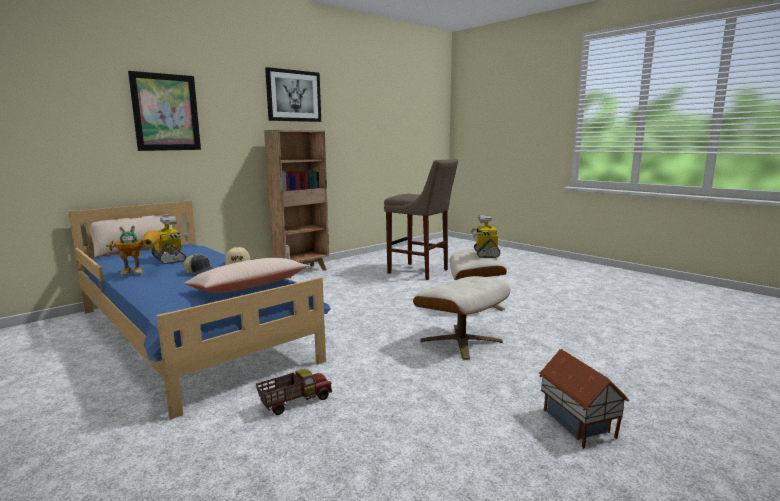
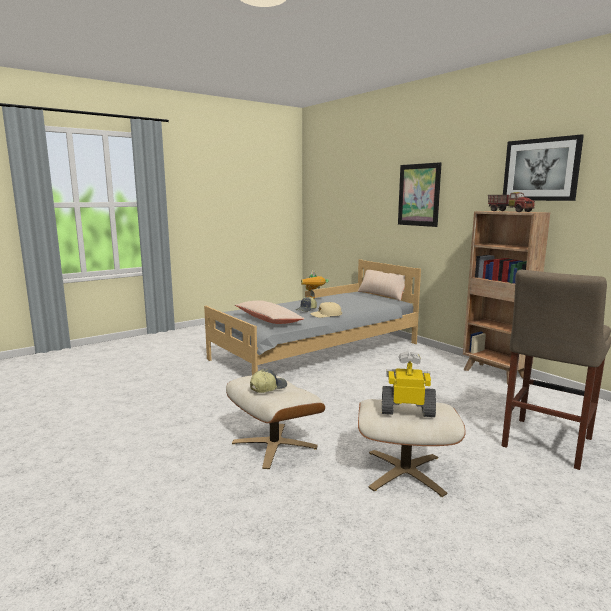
camera: 95 degrees right, 0 degrees up
(170, 259) = (347, 302): toy robot -> none
(192, 334) = (316, 351): blue bed -> grey bed
(295, 402) = (204, 382): toy truck -> toy truck (509, 211)
(470, 284) = (268, 387): none -> cap
(576, 424) = (96, 474): toy house -> none

